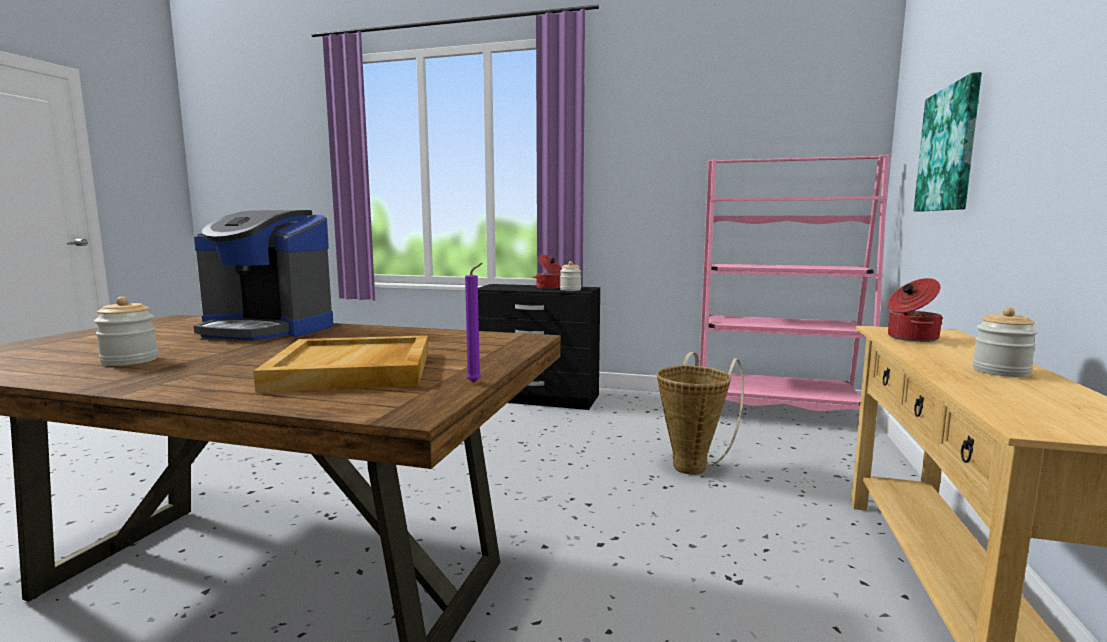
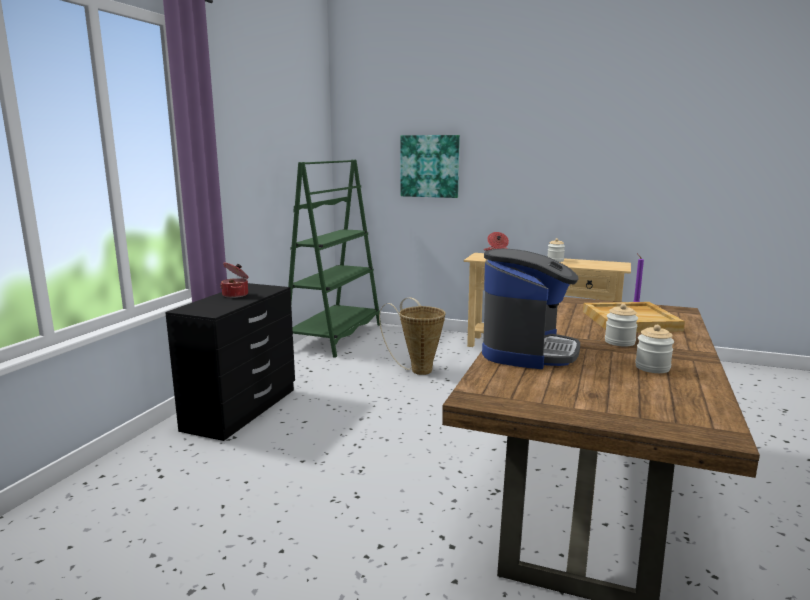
camera: 85 degrees left, 5 degrees up
(570, 290) = (264, 290): jar -> jar (619, 342)
(777, 413) = (335, 337): pink bookcase -> green bookcase

